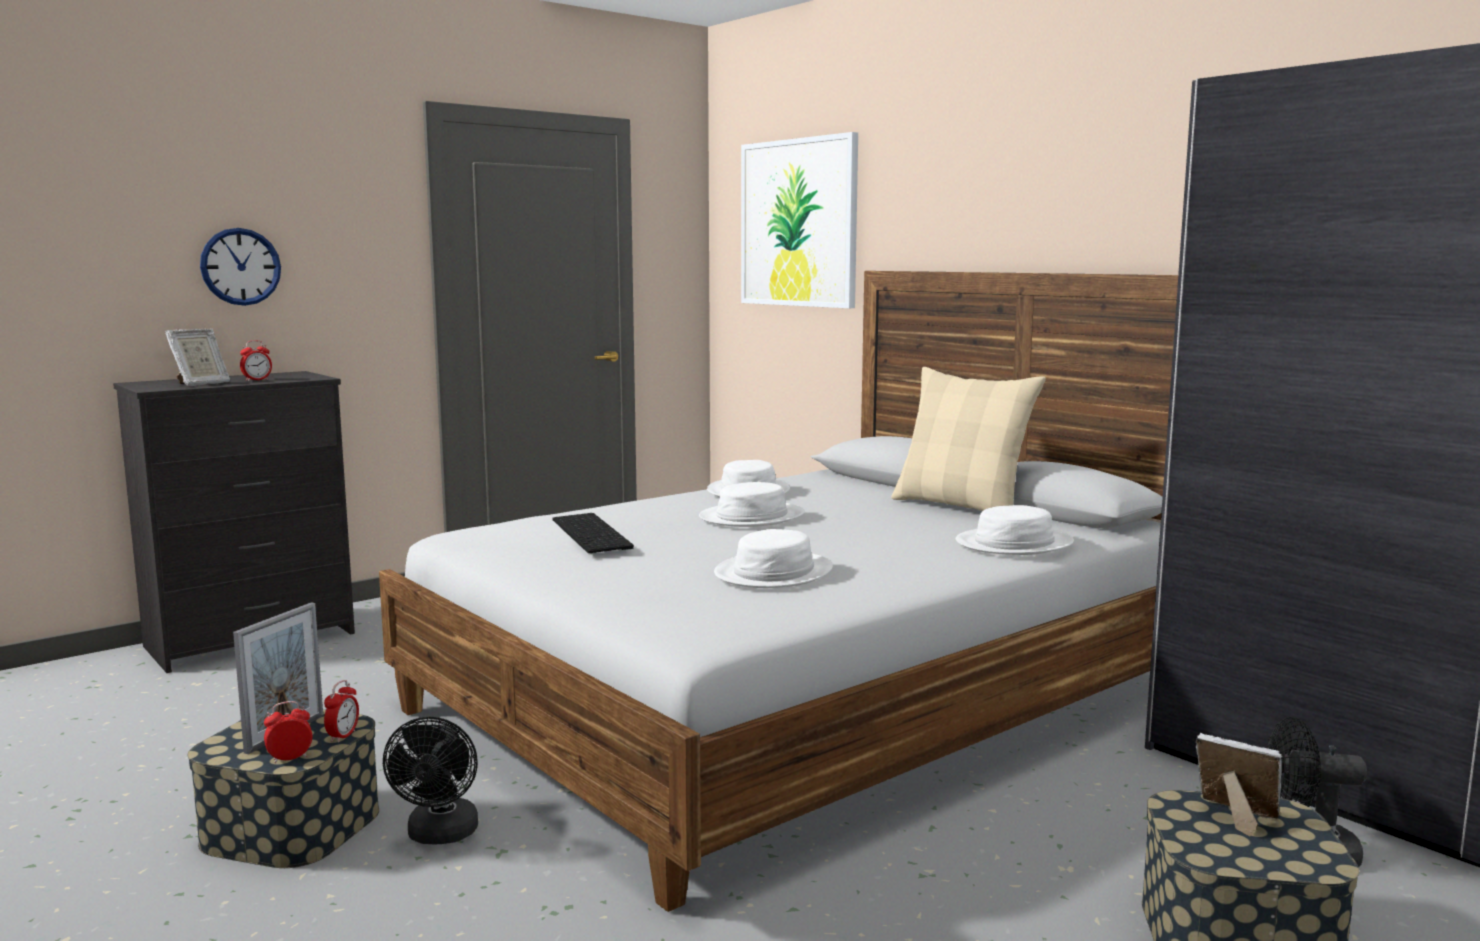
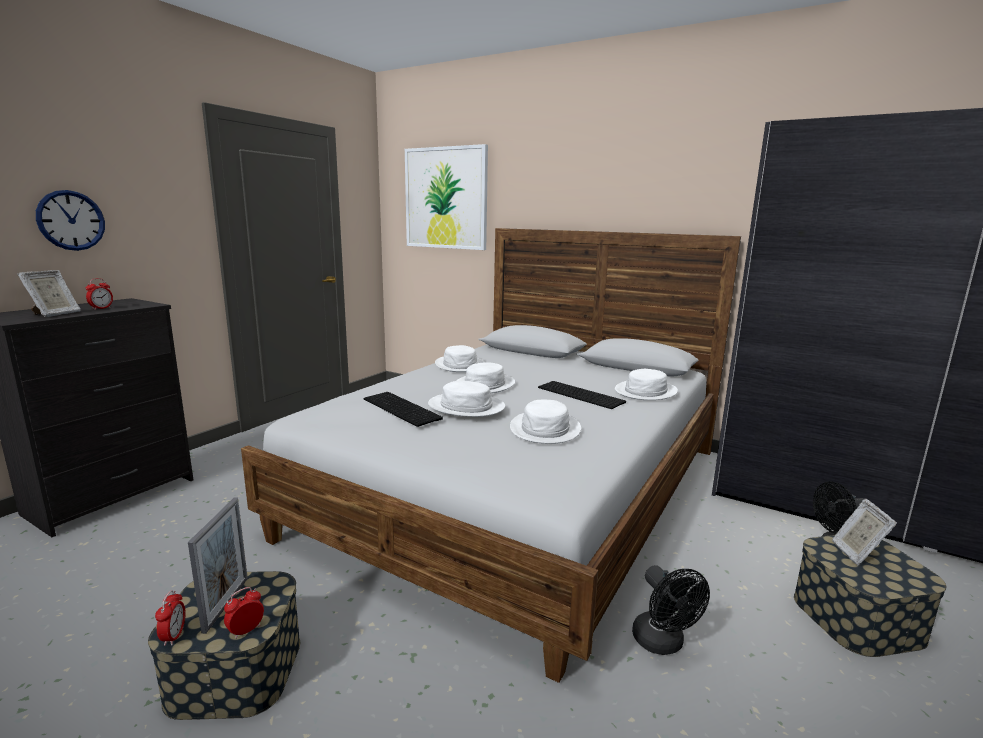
camera: 20 degrees left, 5 degrees up
(343, 736) = (277, 597): alarm clock -> alarm clock (174, 636)
(440, 836) = (360, 651): black fan -> black fan (663, 644)
(687, 538) = (466, 406): none -> white hat
(894, 539) = (582, 394): none -> keyboard
(961, 506) = (586, 367): beige pillow -> none
(1236, 819) = (856, 553): picture frame -> picture frame turned 105 degrees counterclockwise

